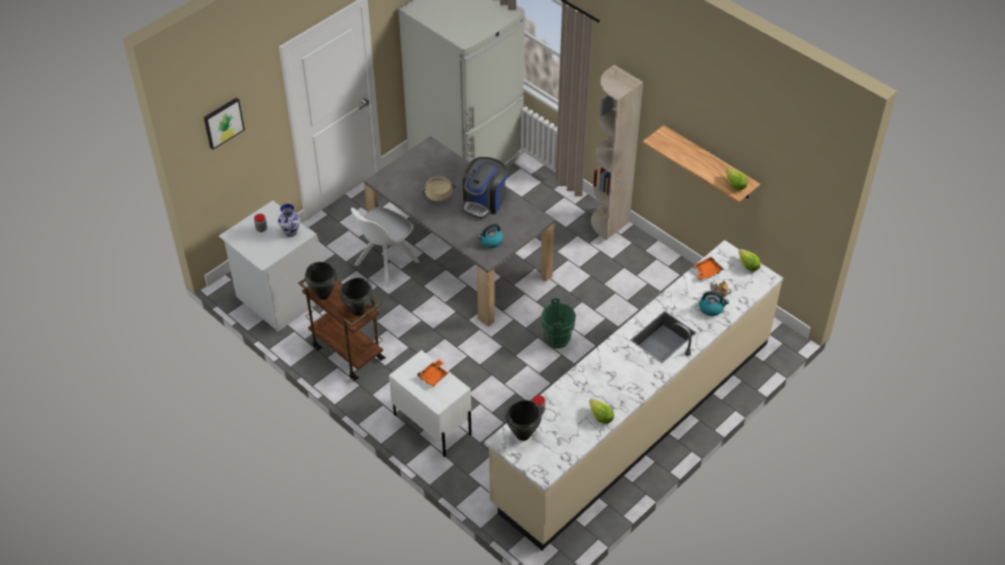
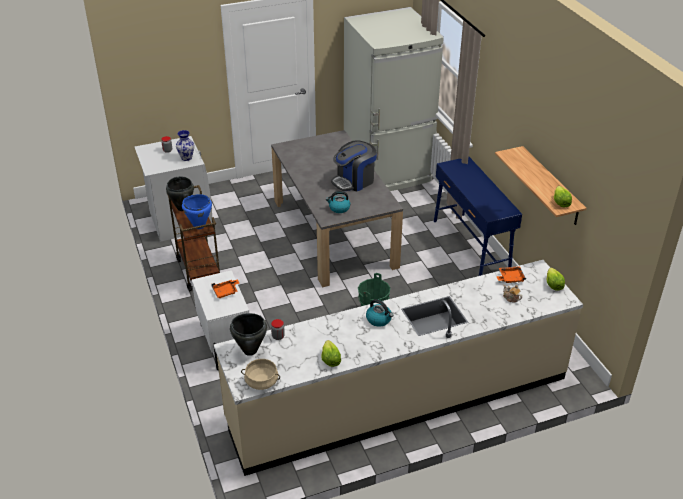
camera: 25 degrees right, 10 degrees down
(223, 122) = (159, 53): picture -> none
(357, 311) = (199, 225): black cooking pot -> blue cooking pot
(385, 264) = (273, 221): white chair -> none
(438, 195) = (320, 168): beige cooking pot -> beige cooking pot (261, 382)
(606, 225) = (470, 246): beige bookcase -> blue console table
(711, 308) = (495, 307): kettle -> kettle (379, 319)

